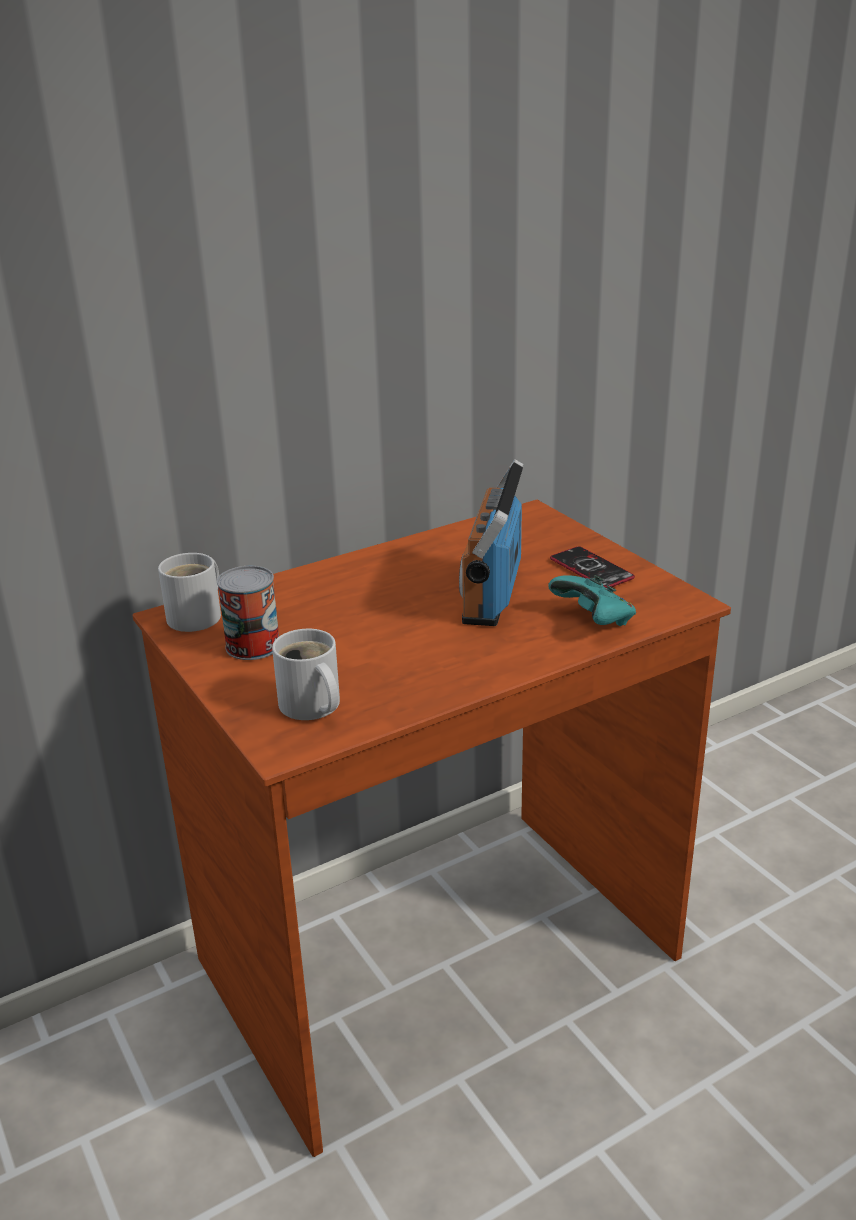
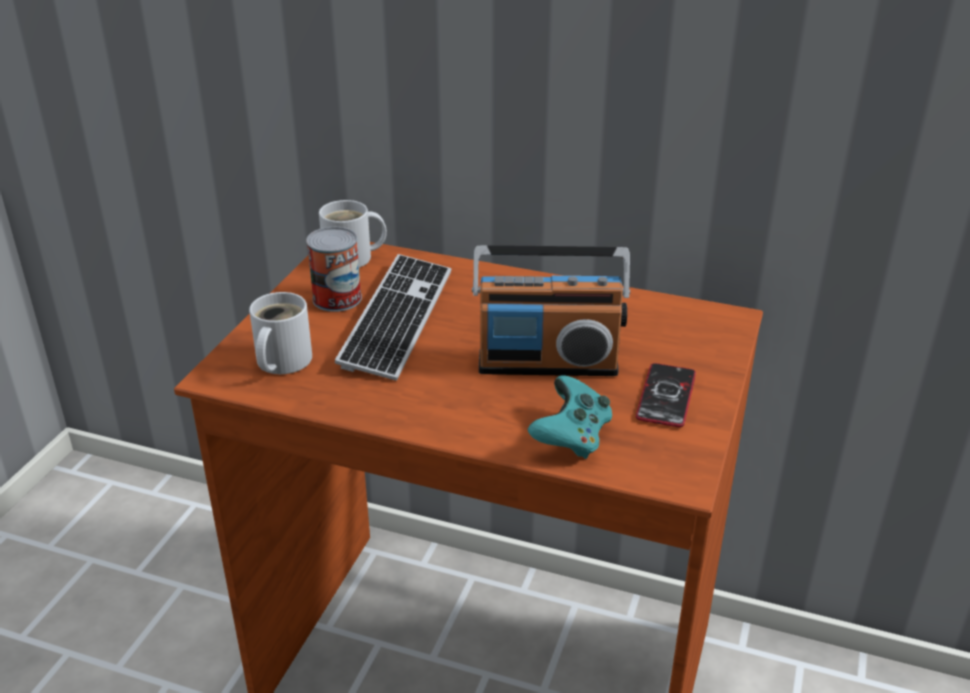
camera: 50 degrees right, 5 degrees up
(331, 630) = (397, 318): none -> keyboard
(491, 594) = (547, 363): radio -> radio turned 150 degrees counterclockwise

